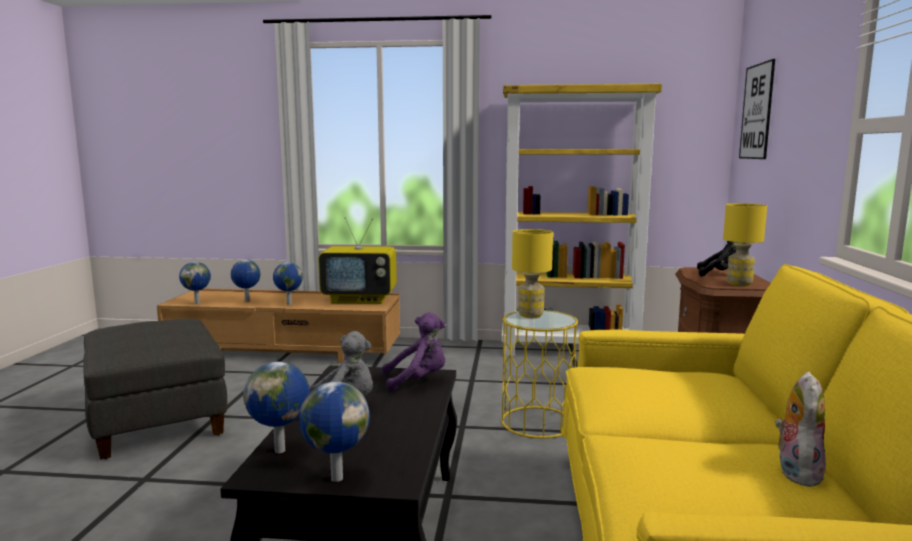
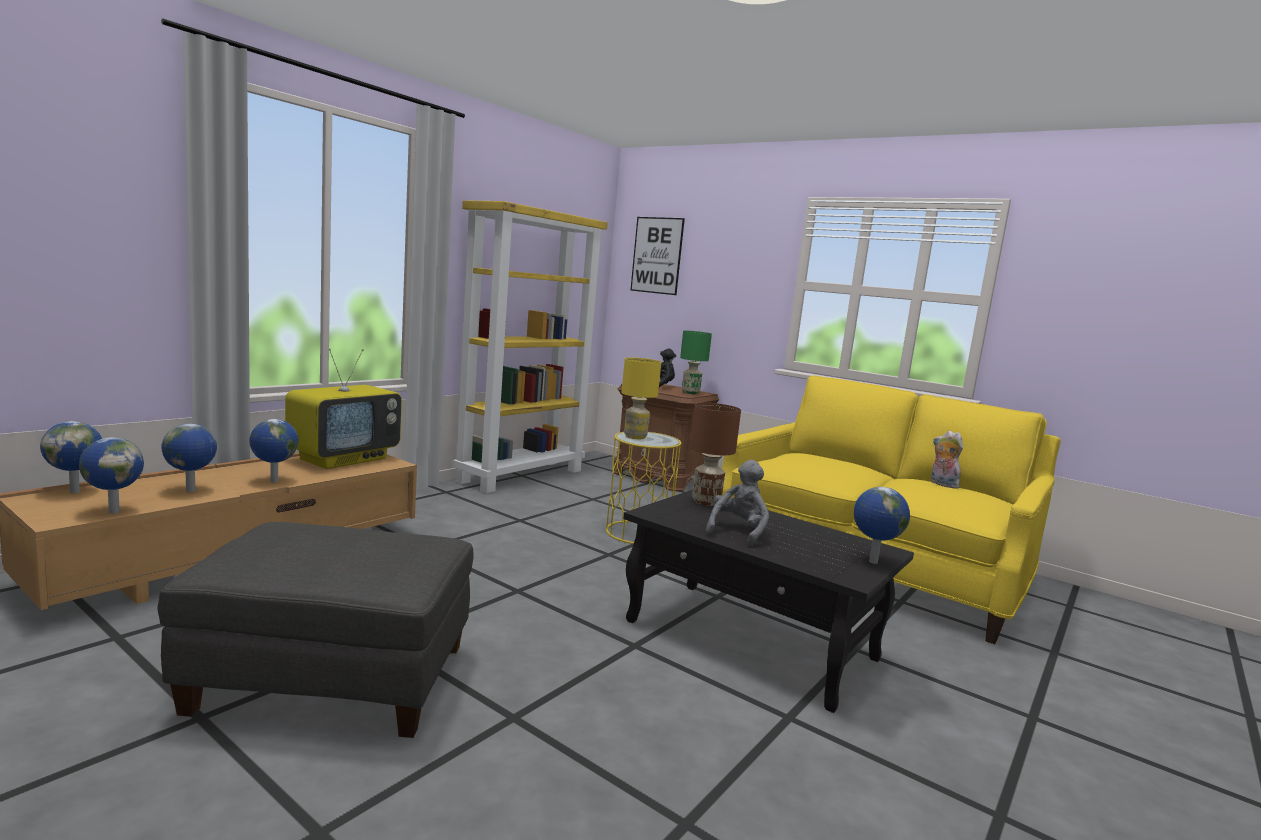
camera: 60 degrees left, 0 degrees up
(281, 450) = (812, 565): globe -> globe (76, 491)
(417, 381) = (706, 502): purple plush toy -> brown table lamp
(739, 284) = (690, 393): yellow table lamp -> green table lamp

